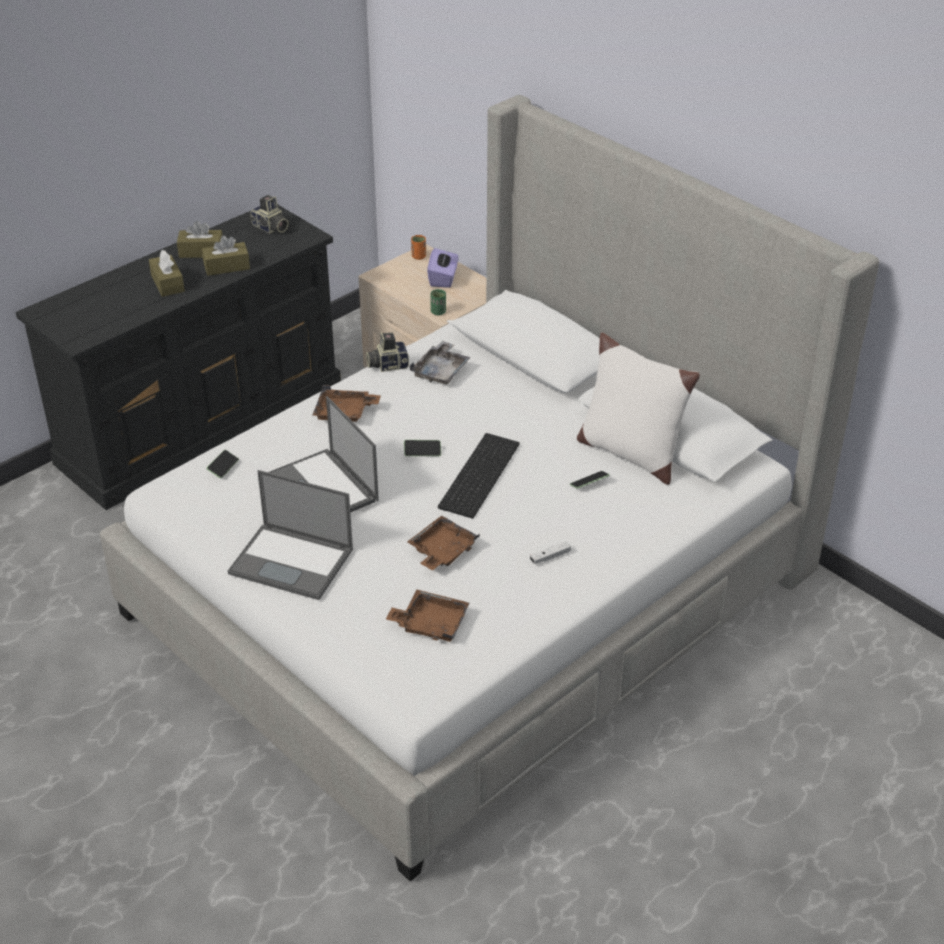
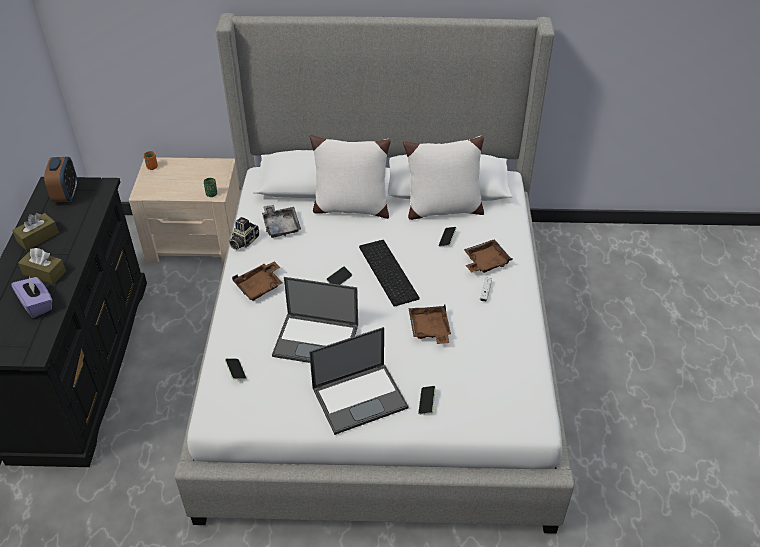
camera: 45 degrees left, 5 degrees up
(226, 266) = (72, 237): brown tissue box -> none
(270, 228) = (66, 195): camera -> alarm clock
(342, 608) = (426, 403): none -> phone
(430, 623) = (482, 374): brown tray -> brown tray (485, 262)
(443, 278) = (186, 172): purple tissue box -> purple tissue box (37, 304)
(534, 394) = (350, 208): none -> white pillow

